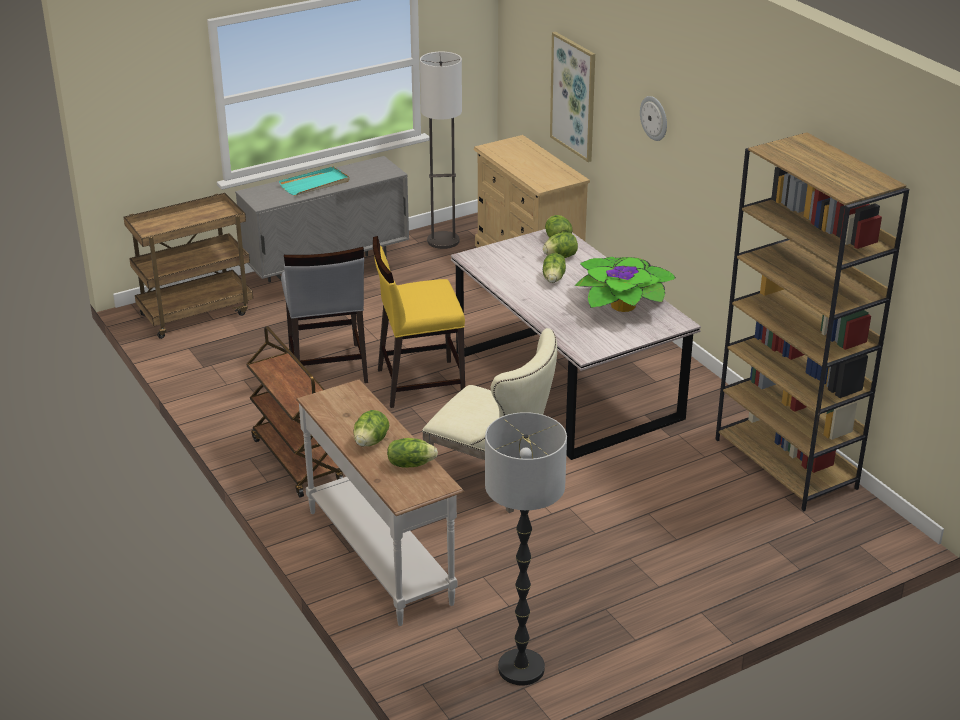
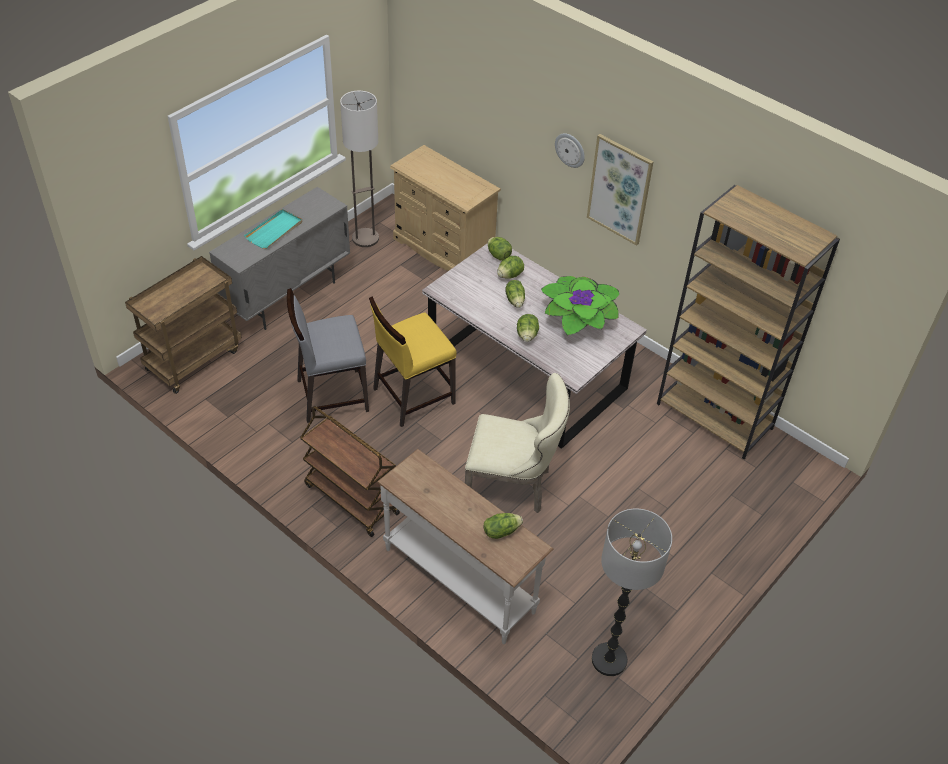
camera: 20 degrees left, 15 degrees up
(327, 367) = (331, 395): grey chair -> grey chair turned 105 degrees clockwise
(371, 442) = (459, 515): lettuce -> lettuce (527, 335)
(574, 96) = (479, 121): picture -> picture (620, 189)

